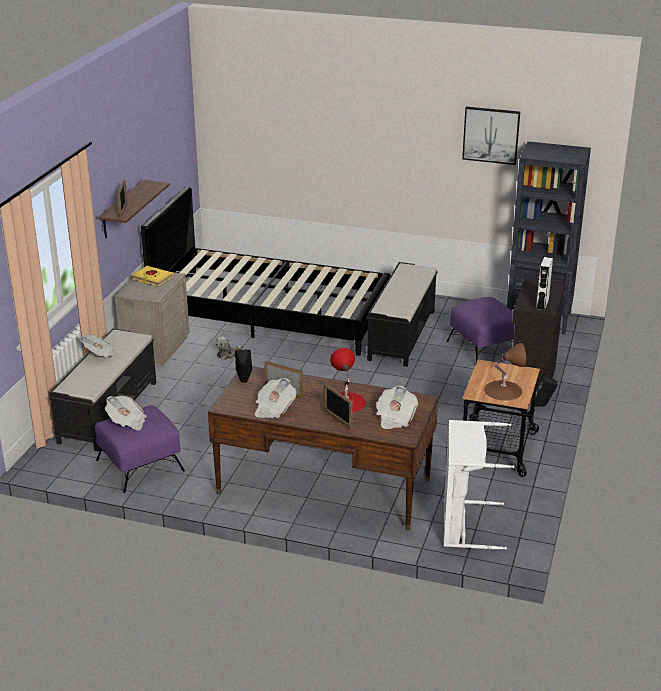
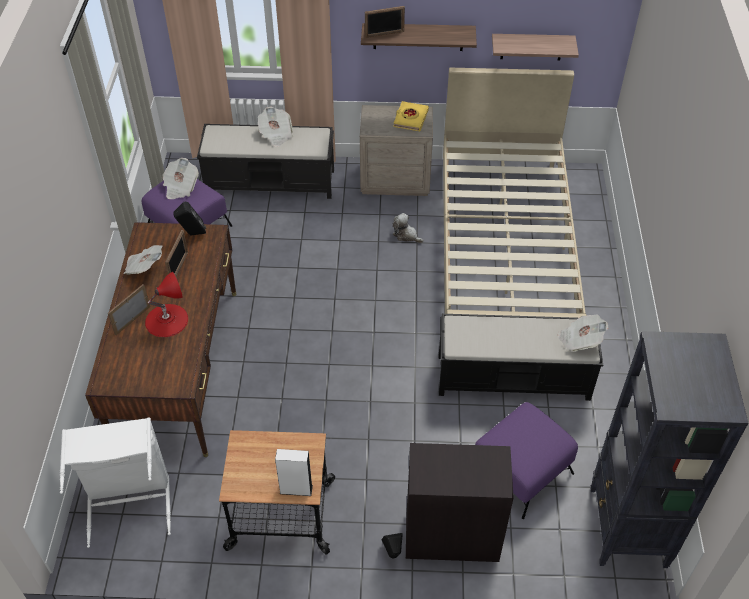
camera: 75 degrees right, 20 degrees up
(165, 180) = (531, 47): none -> shelf
(270, 315) = (504, 248): black bed -> beige bed
(395, 418) = (140, 367): newspaper -> newspaper (579, 340)
(491, 135) = (717, 284): picture -> none
(503, 390) = (255, 469): brown table lamp -> none
(542, 304) = (436, 475): white speaker -> white speaker (296, 489)

